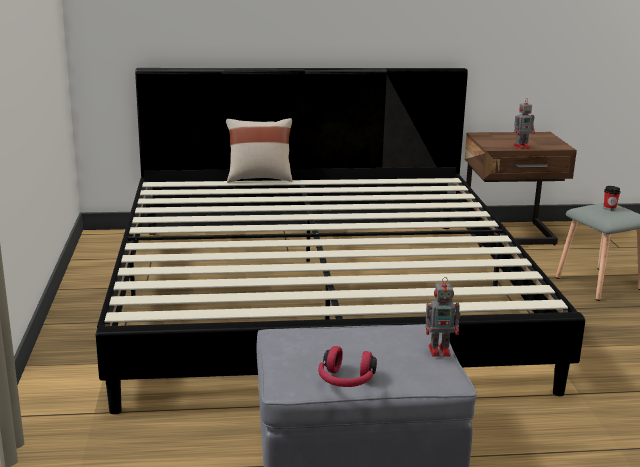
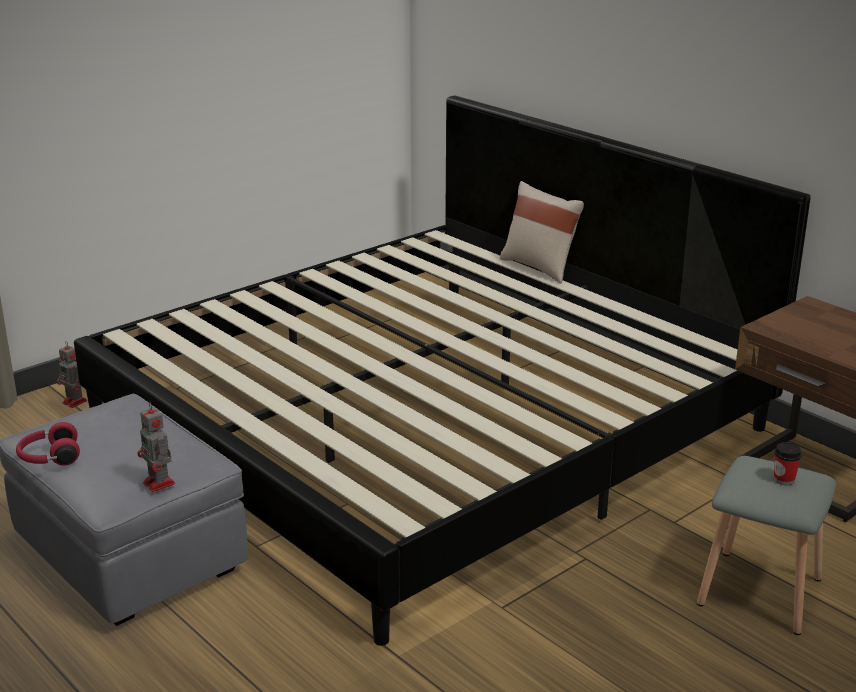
camera: 55 degrees right, 5 degrees up
(522, 147) = (807, 342): toy robot -> toy robot (75, 402)

